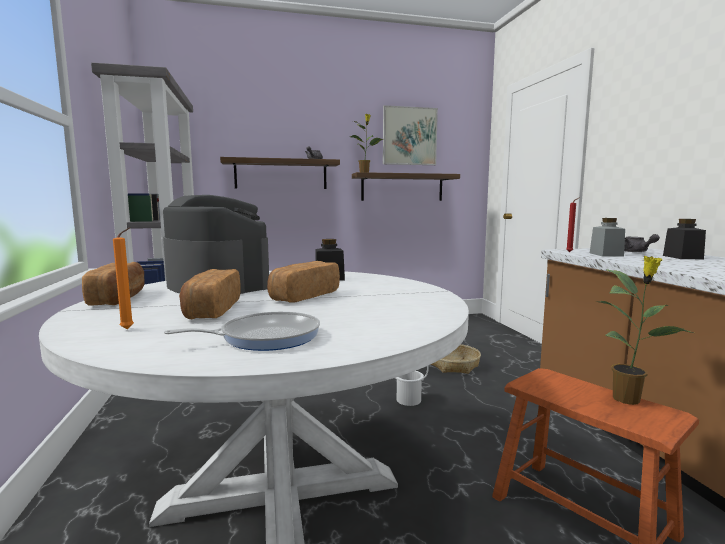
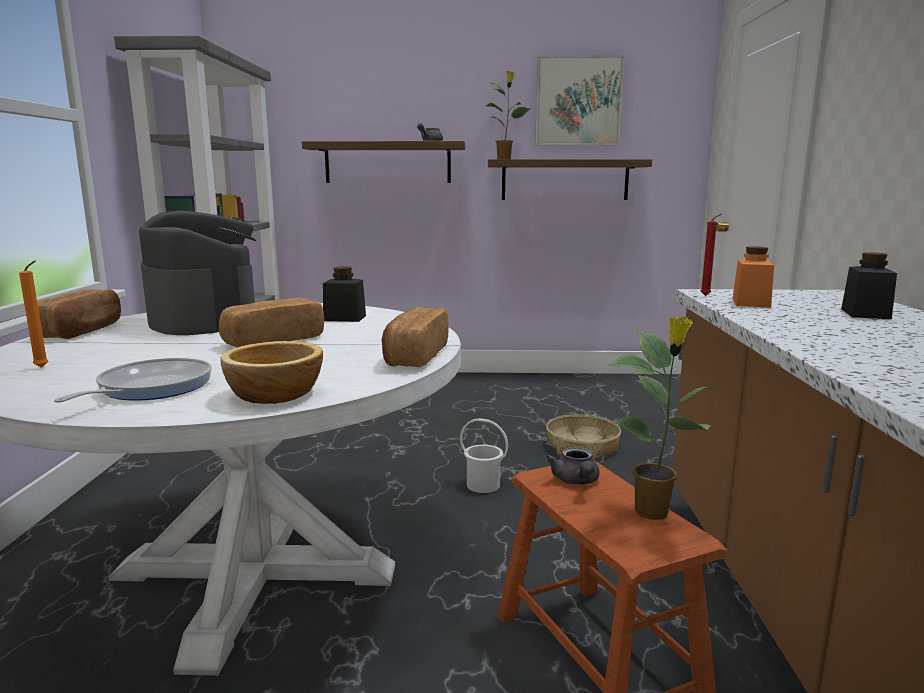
camera: 15 degrees right, 5 degrees up
(211, 310) = (149, 352): bread -> bread (414, 356)
(264, 337) = (150, 388): frying pan -> frying pan turned 60 degrees counterclockwise
(384, 333) = (276, 394): none -> bowl
(606, 254) = (750, 303): grey jar -> orange jar
(636, 252) = (817, 300): grey teapot -> grey teapot (576, 481)

